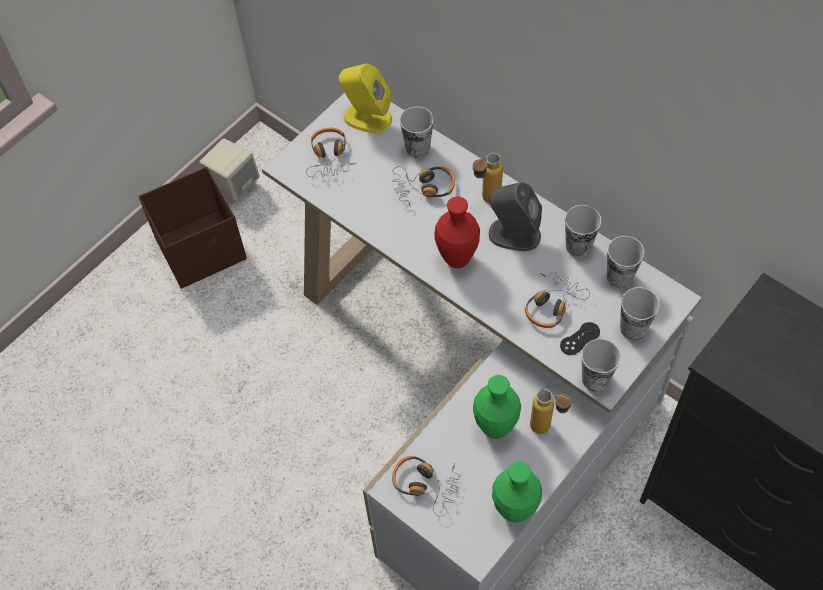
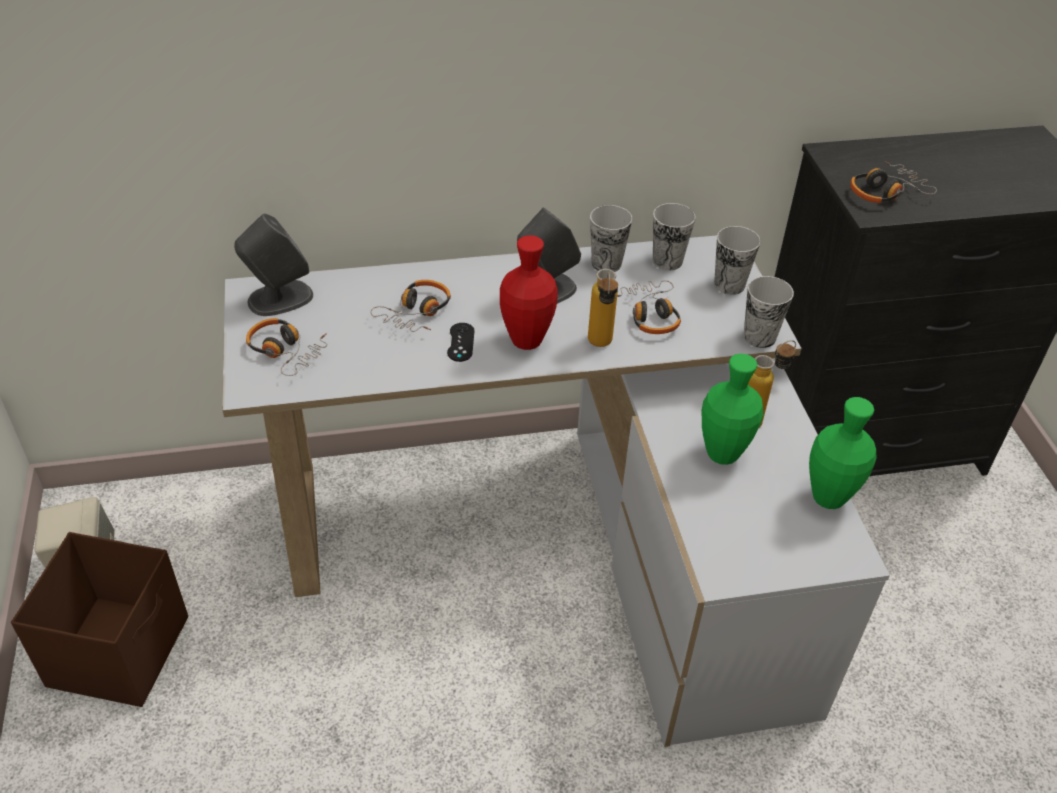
camera: 55 degrees left, 15 degrees down
(367, 118) = (279, 299): yellow speaker -> grey speaker
(417, 148) = (365, 289): cup -> none
(425, 484) = (739, 546): headphones -> headphones (886, 192)
(485, 201) = (485, 285): bottle -> bottle (600, 347)
(580, 339) = (706, 320): black game controller -> black game controller (461, 342)

